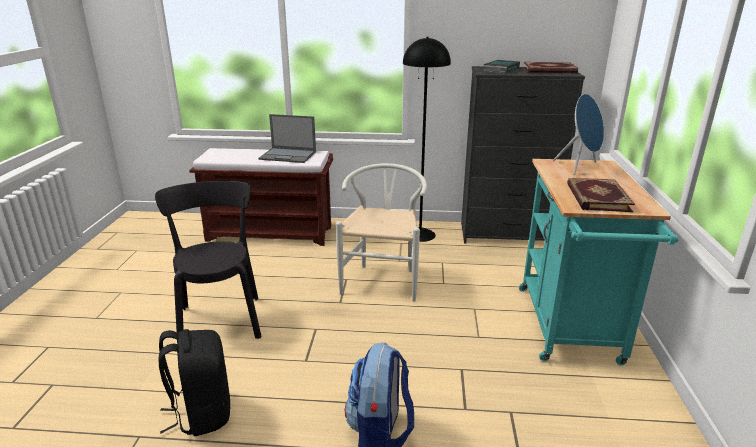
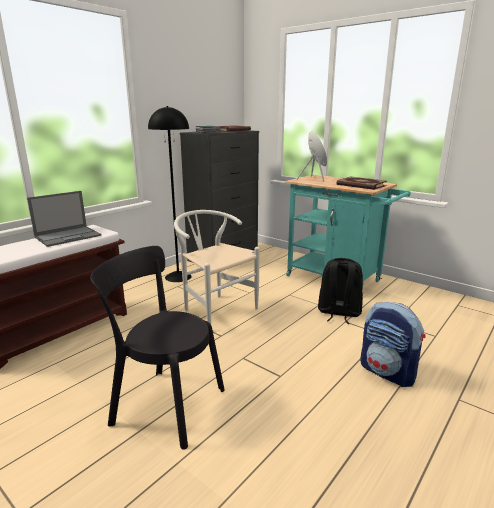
camera: 55 degrees left, 5 degrees down
(202, 413) = (303, 457): black backpack -> black backpack (338, 313)

